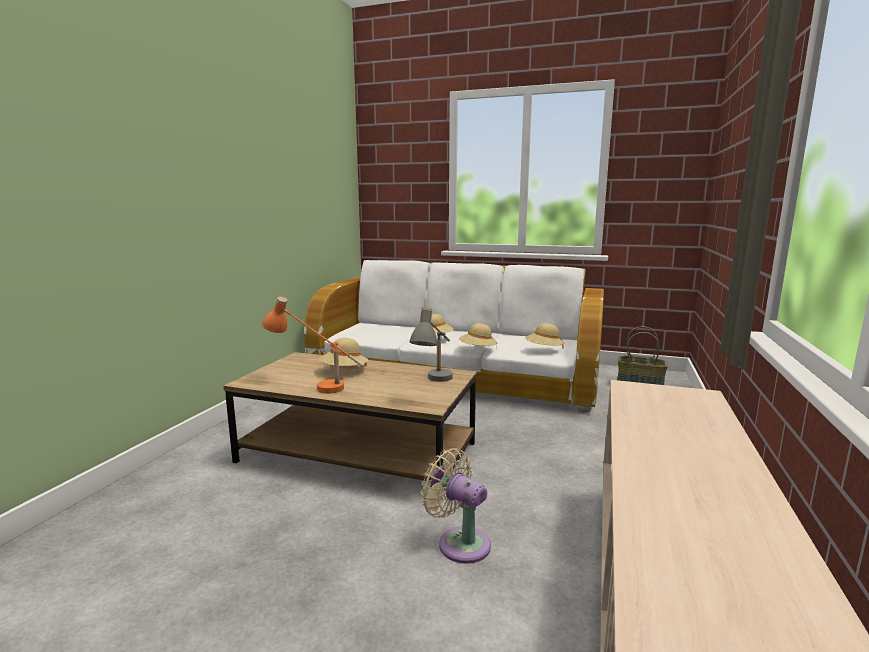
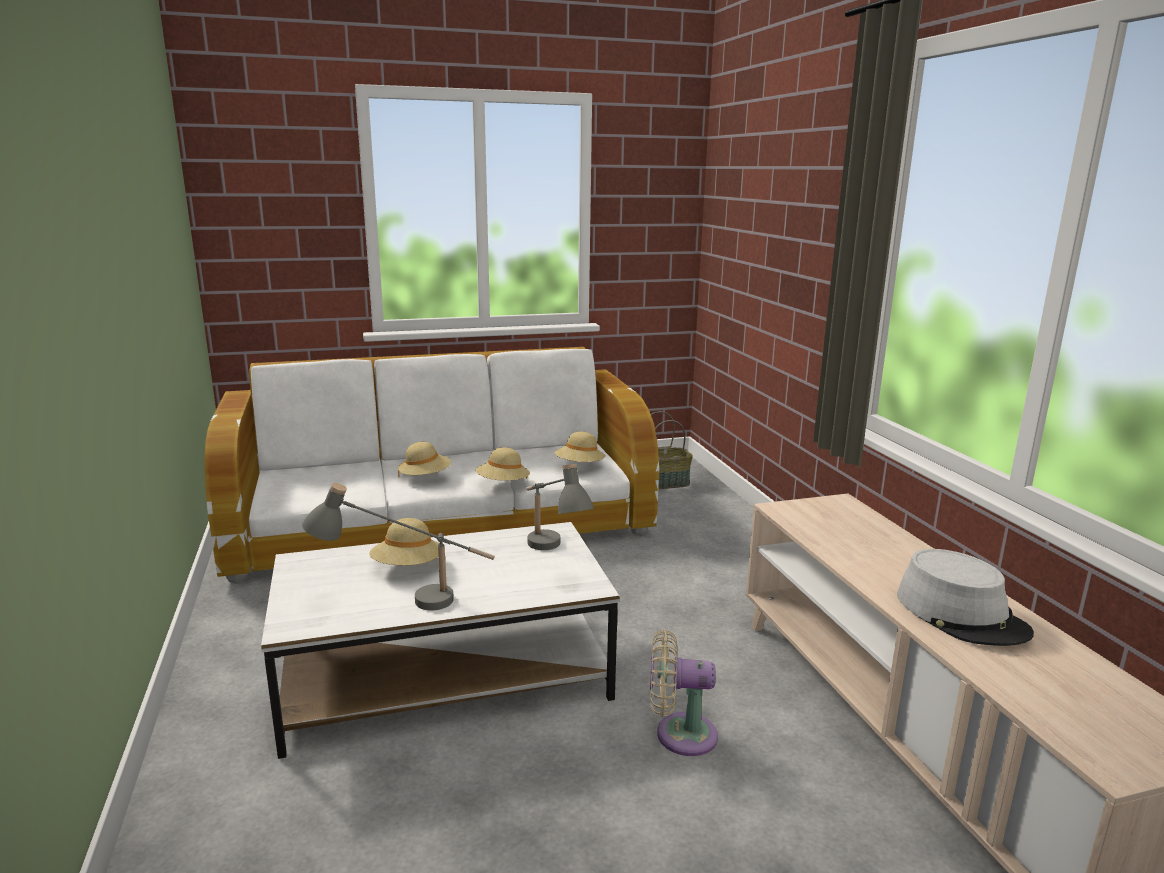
camera: 35 degrees left, 5 degrees up
(315, 385) = (405, 602): orange table lamp -> grey table lamp
(360, 452) = (447, 674): brown coffee table -> white coffee table
(697, 500) = (961, 614): none -> grey hat

